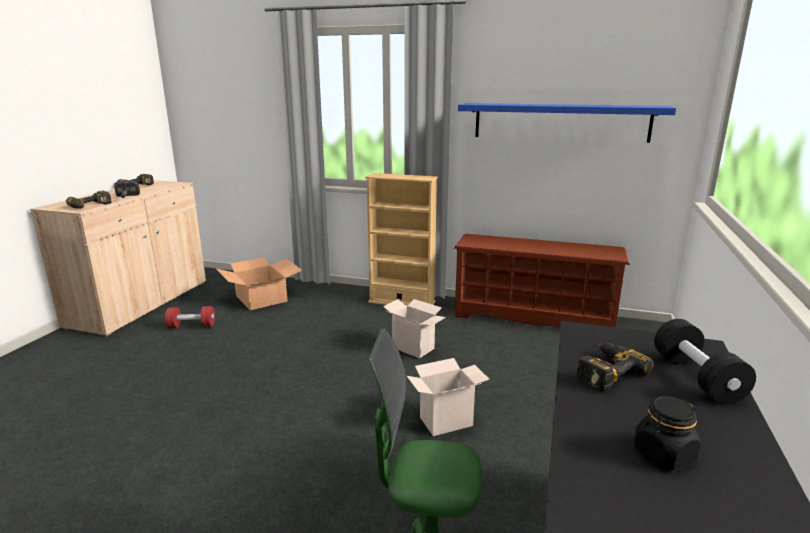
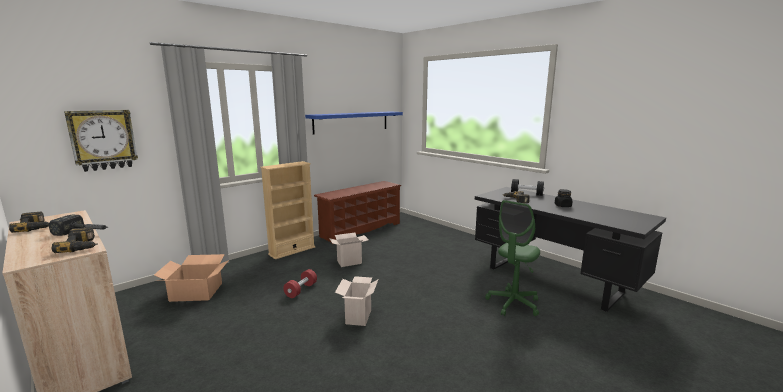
camera: 60 degrees left, 5 degrees down
(191, 326) = (191, 329): red dumbbell -> red dumbbell (301, 290)
(234, 117) = (103, 140): none -> wall clock
(446, 420) = (422, 272): cardboard box -> cardboard box (358, 316)

